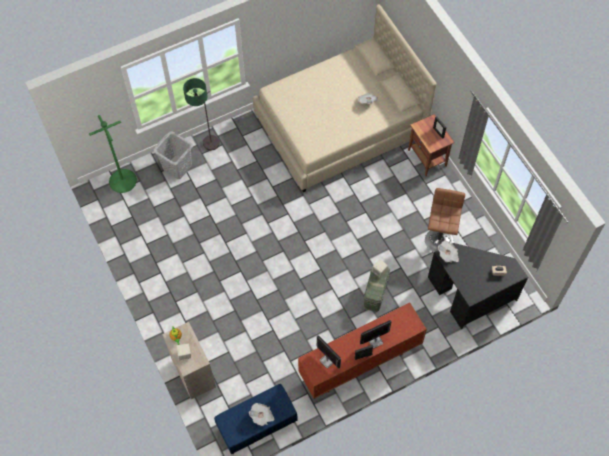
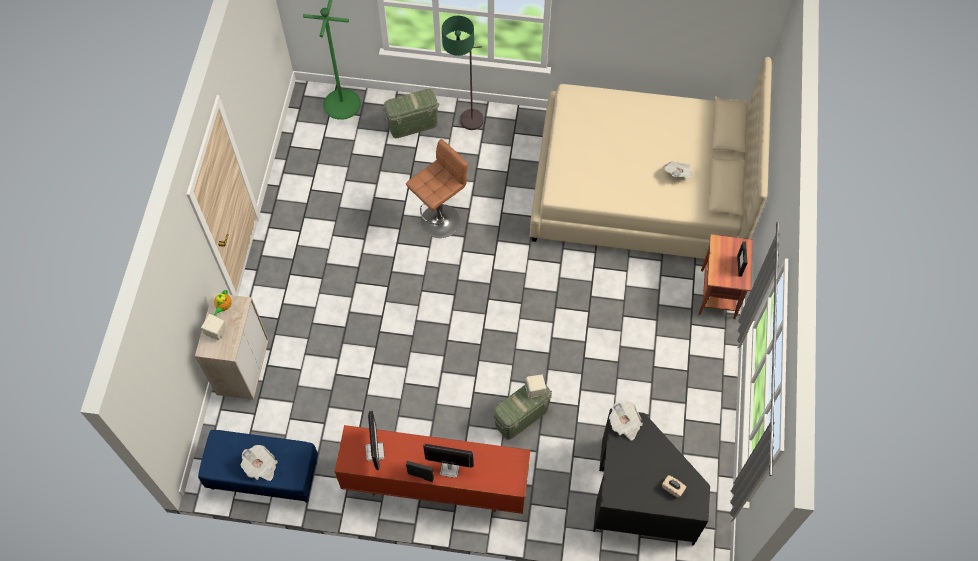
camera: 35 degrees right, 0 degrees up
(177, 167) = (413, 124): grey laundry basket -> green storage box
(439, 240) = (652, 404): brown stool -> brown stool (441, 221)

